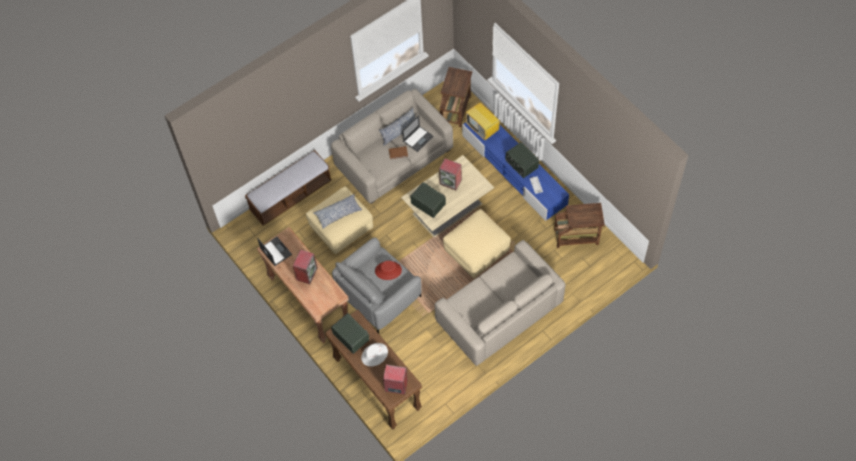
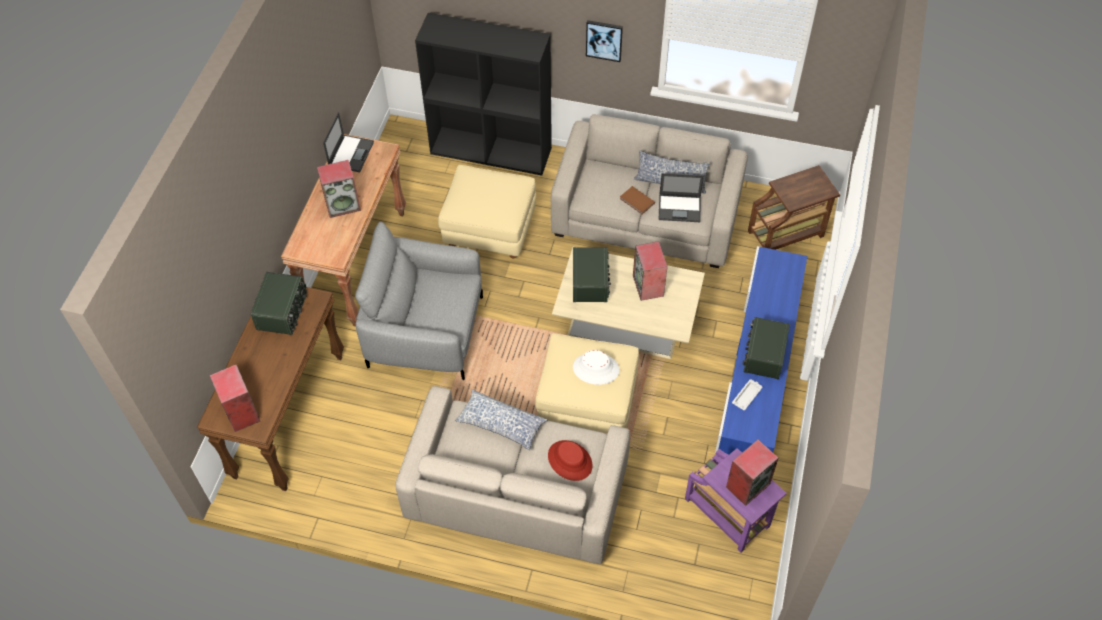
camera: 50 degrees right, 5 degrees down
(291, 196) = (492, 150): bench -> black bookcase
(328, 95) = (604, 40): none -> picture
(338, 213) = (484, 195): pillow -> pillow (501, 424)
(374, 355) = (273, 356): white hat -> white hat (596, 369)
(388, 270) = (446, 303): red hat -> red hat (570, 460)
(483, 129) = (774, 274): television -> none
(577, 236) = (728, 514): brown side table -> purple side table
(586, 213) = (747, 484): none -> speaker

